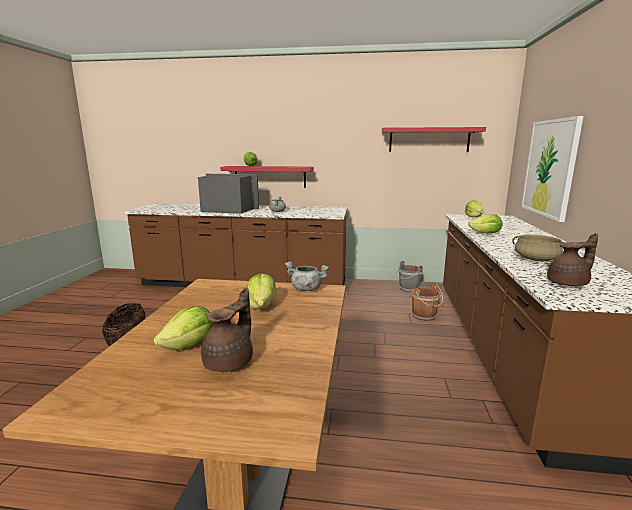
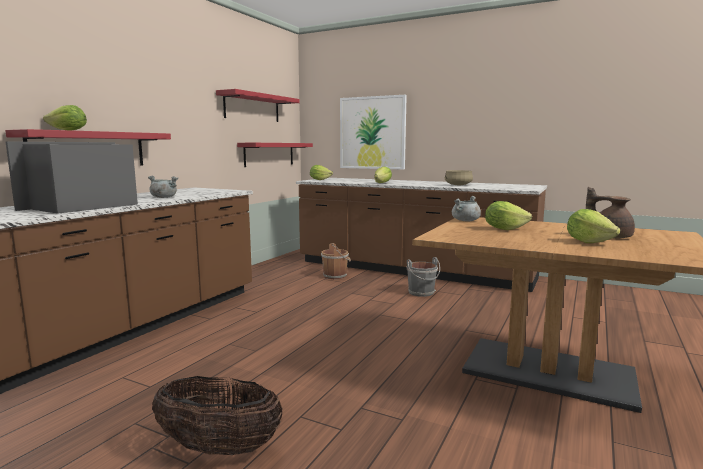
camera: 70 degrees left, 5 degrees down
(408, 289) = (271, 269): grey bucket -> grey bucket (422, 293)
(449, 184) = (269, 154): none -> red shelf
(569, 283) = (507, 187): brown teapot -> none

